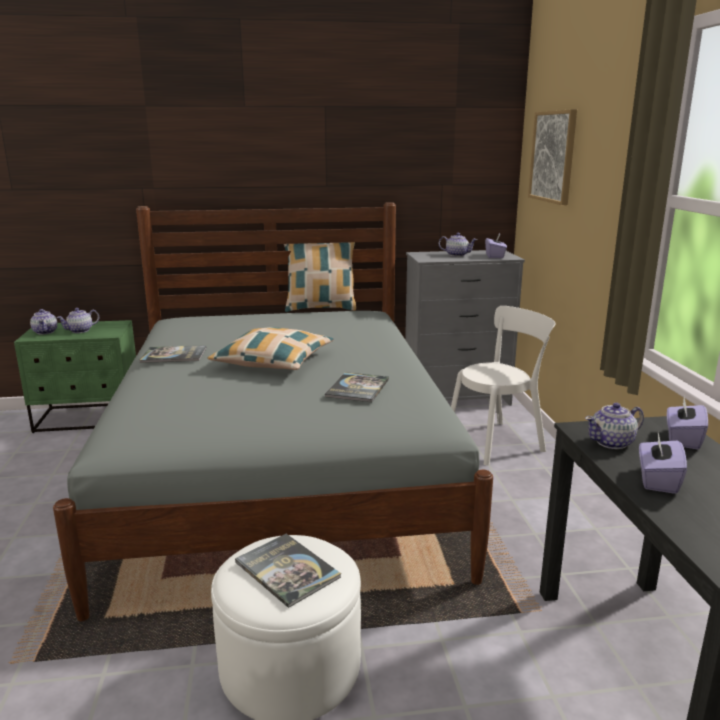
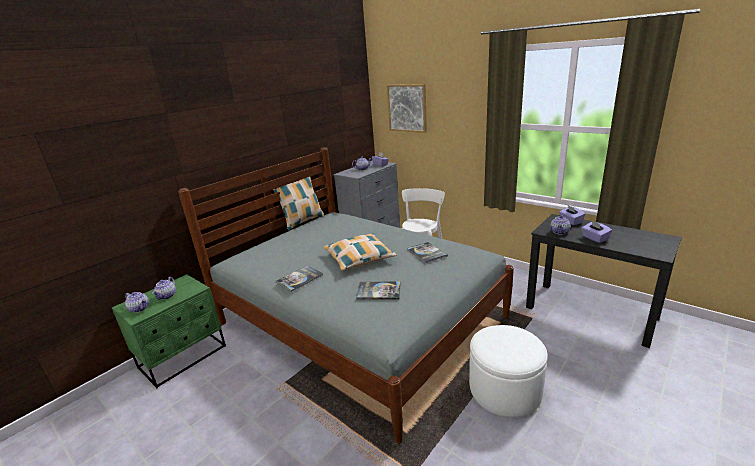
camera: 40 degrees left, 5 degrees up
(287, 570) = (509, 343): book -> book (379, 291)

